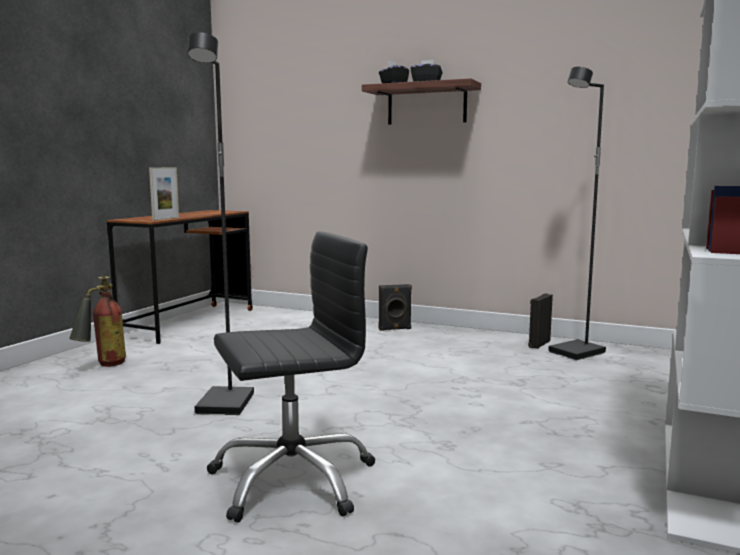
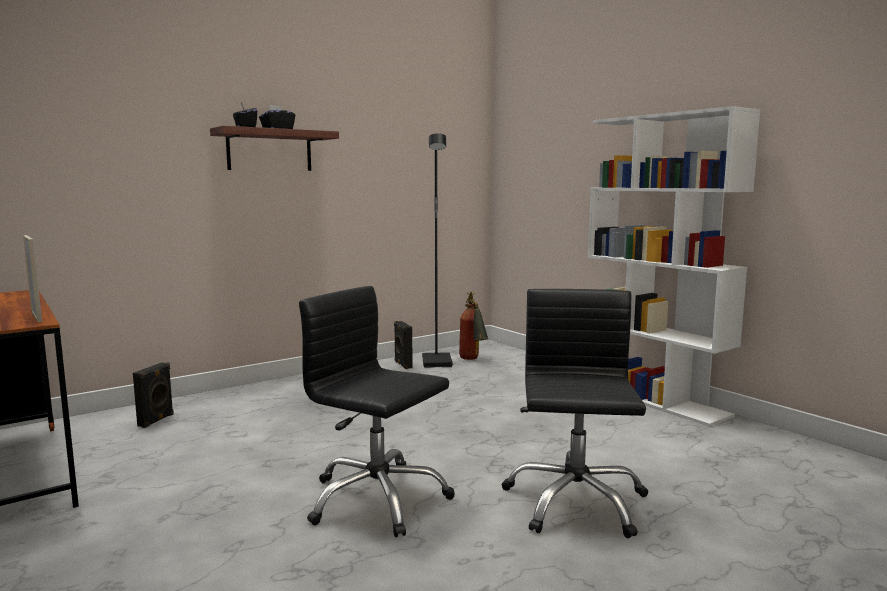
camera: 60 degrees left, 0 degrees up
(102, 366) = (107, 558): fire extinguisher -> fire extinguisher (472, 359)
(227, 404) = (377, 499): black floor lamp -> black office chair
(395, 329) = (277, 390): black speaker -> black speaker (157, 420)

